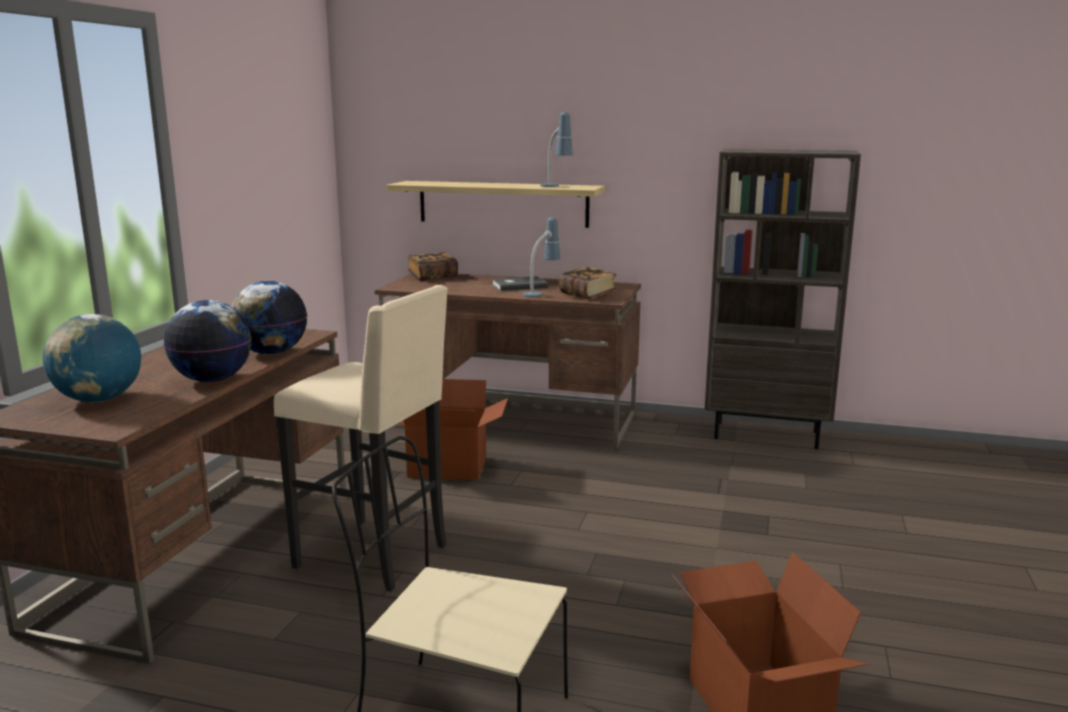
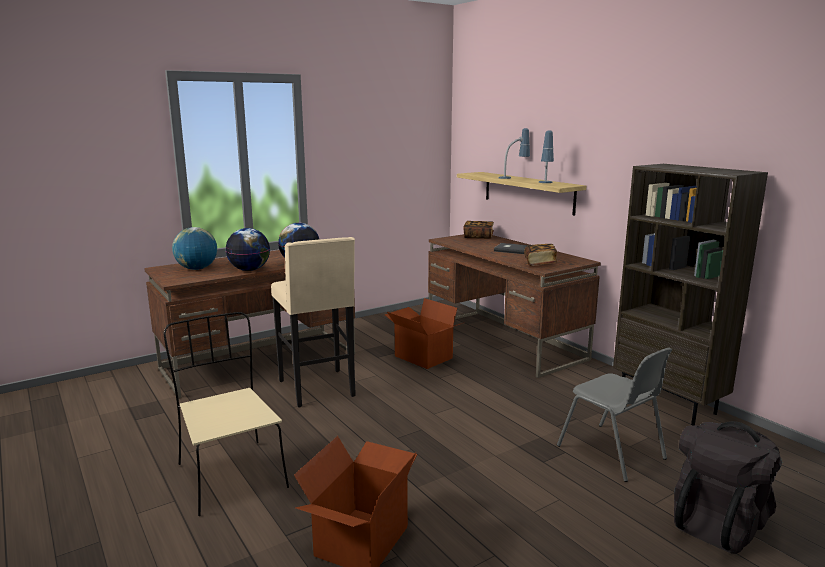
camera: 40 degrees right, 0 degrees up
(541, 293) = (514, 257): table lamp -> table lamp (513, 178)
(804, 500) = (612, 453): none -> grey chair
(967, 527) = (718, 523): none -> black backpack

